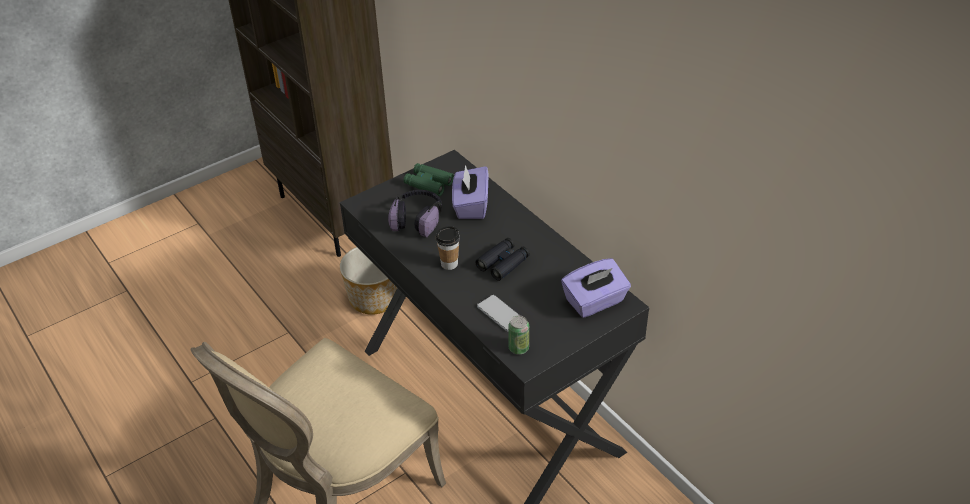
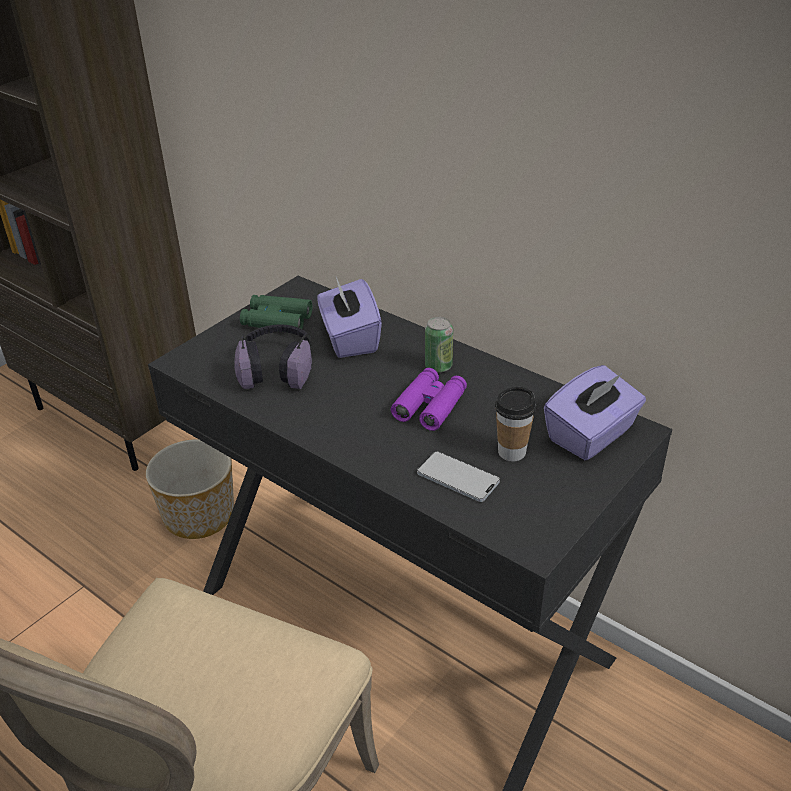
camera: 15 degrees left, 5 degrees down
(449, 264) = (349, 420): cup -> cup (511, 452)
(503, 263) = (430, 406): black binoculars -> purple binoculars
(518, 348) = (510, 524): can -> can (438, 366)

